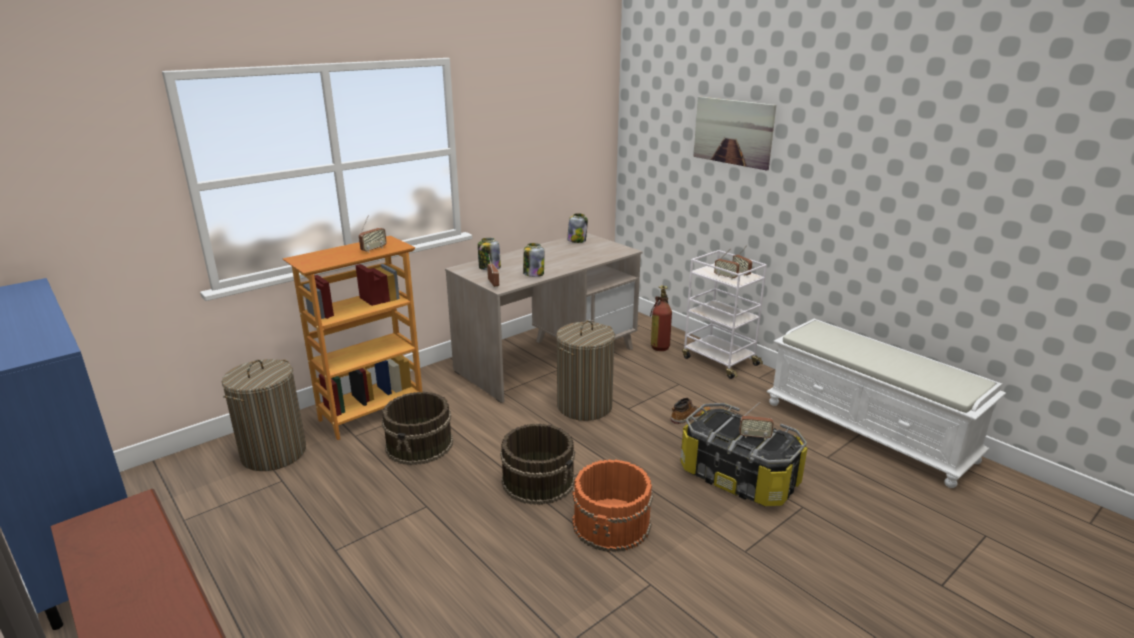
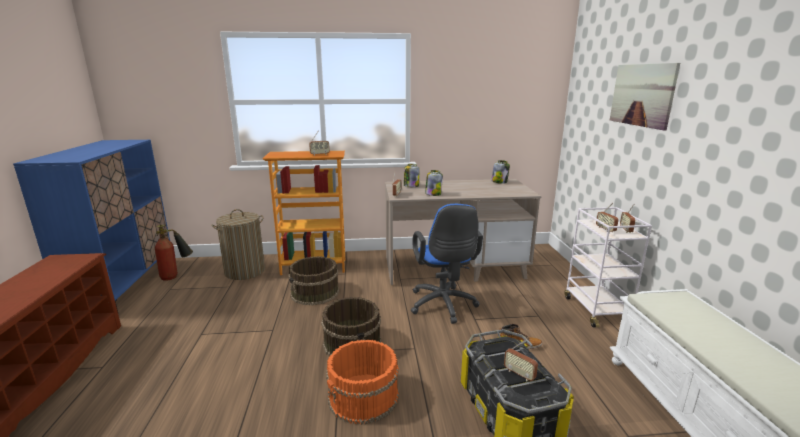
camera: 35 degrees right, 5 degrees down
(584, 406) = (443, 306): laundry basket -> blue office chair
(660, 344) = (554, 282): fire extinguisher -> fire extinguisher (176, 275)

